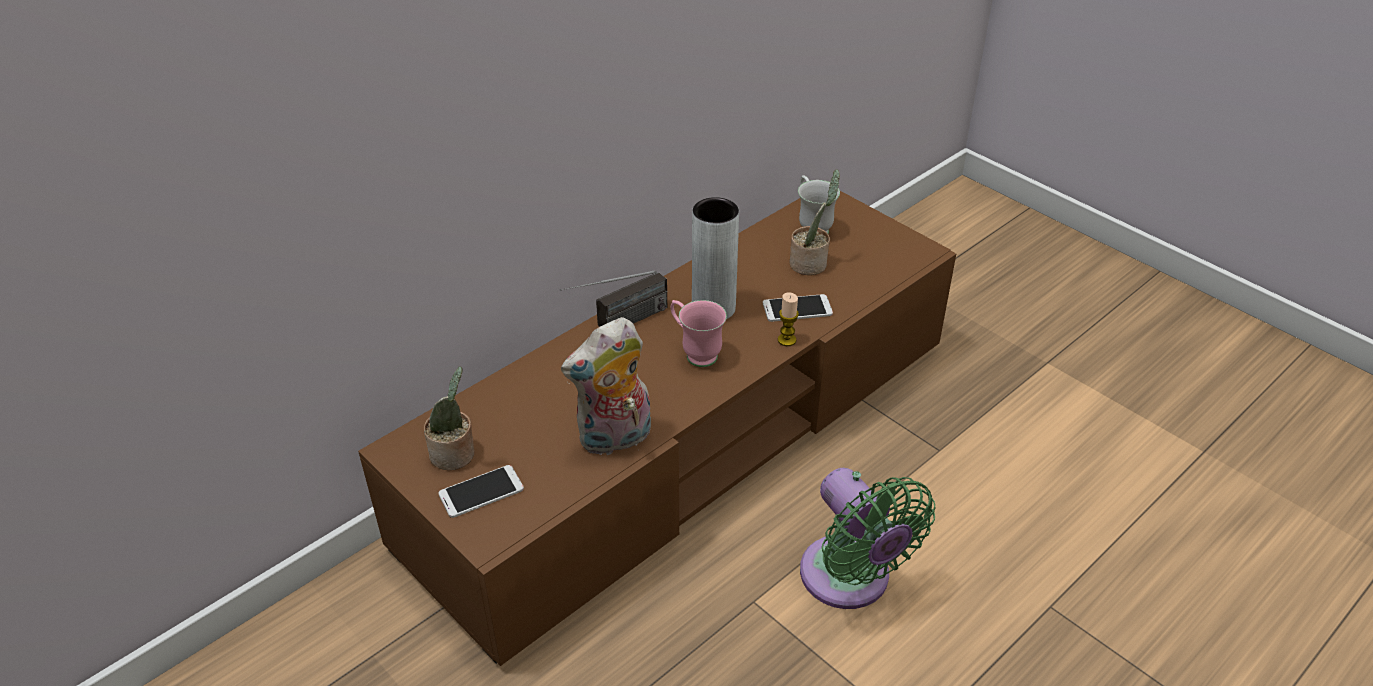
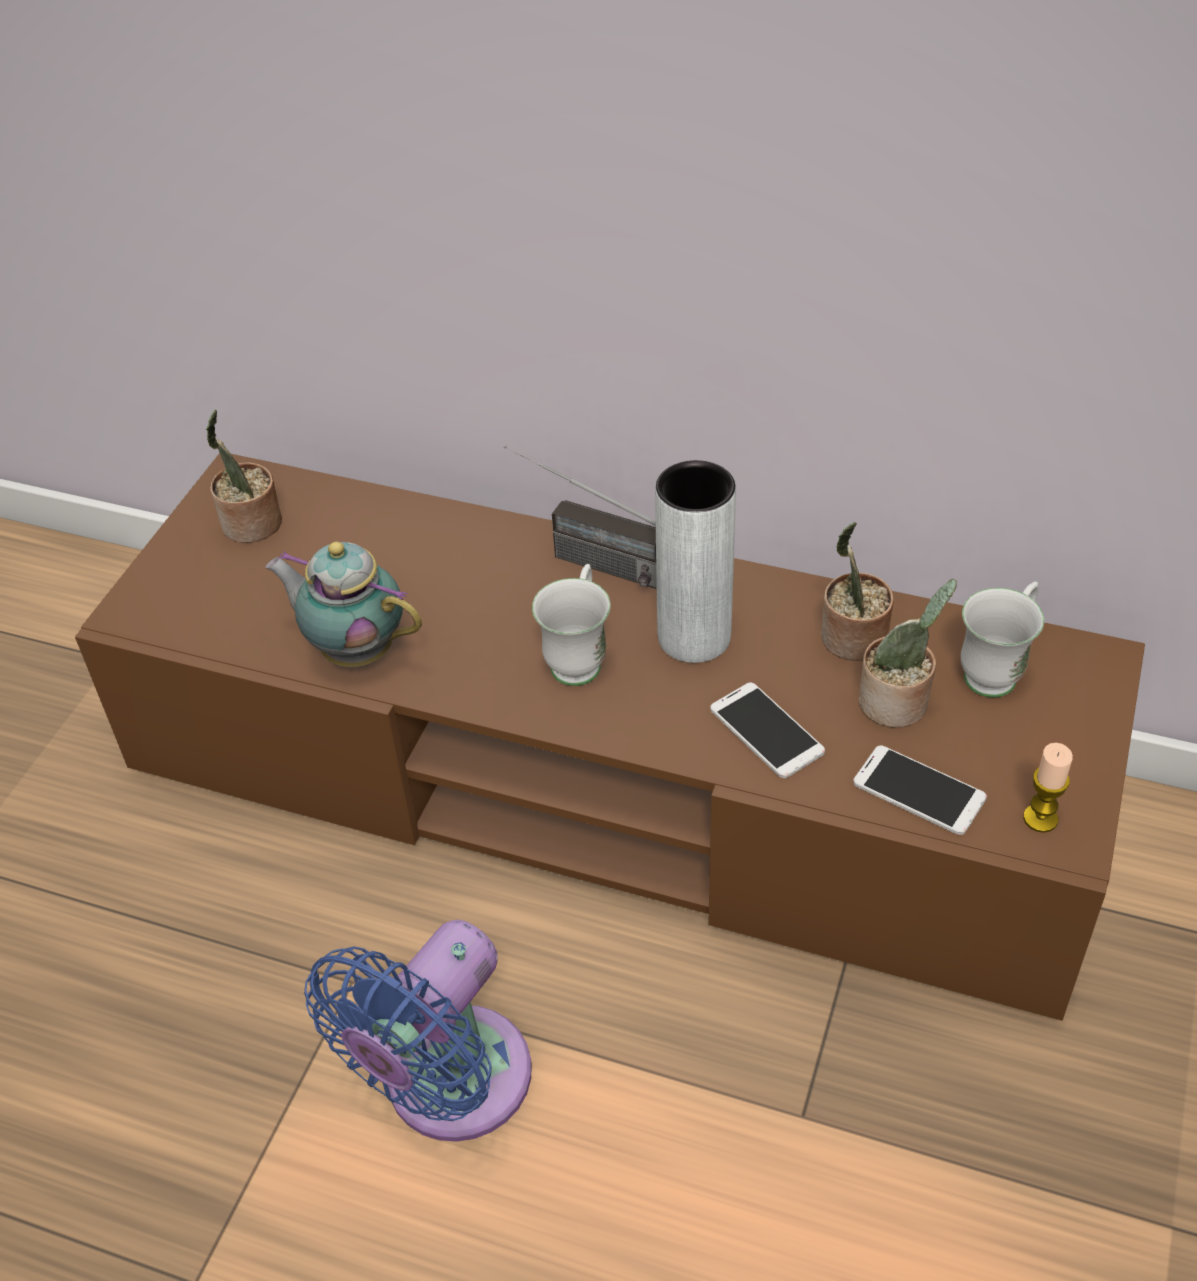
camera: 65 degrees right, 5 degrees up
(481, 492) = (201, 574): phone -> phone (919, 791)
(615, 439) = (354, 650): plush toy -> teapot
(695, 353) = (579, 657): pink mug -> white mug
(758, 260) = (851, 640): none -> potted plant
(786, 340) = (681, 746): candle -> candle (1040, 818)
(850, 580) = (447, 1087): green fan -> blue fan

